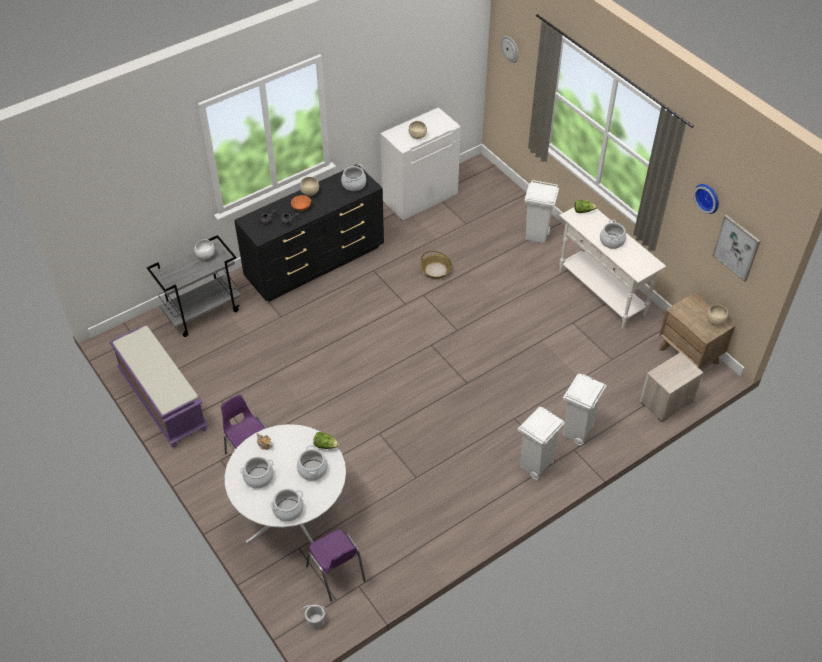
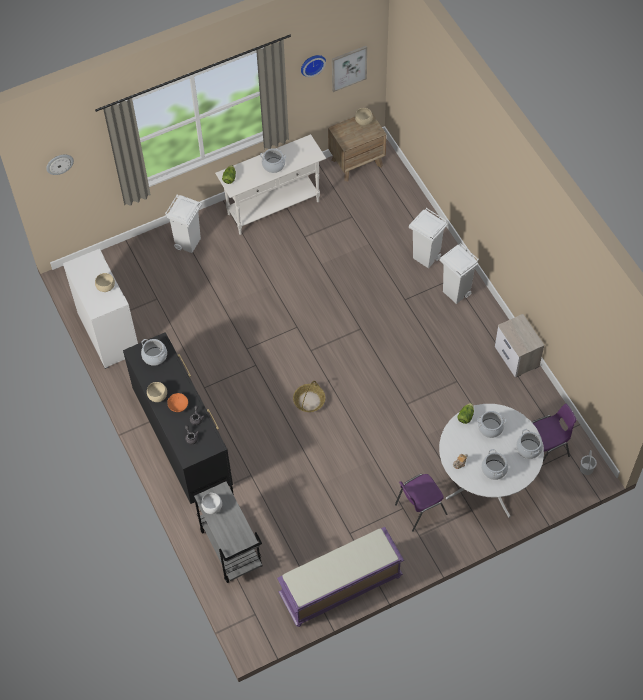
camera: 80 degrees left, 10 degrees up
(436, 270) = (215, 333): basket -> basket (309, 400)
(665, 402) = (403, 190): nightstand -> nightstand (517, 357)

